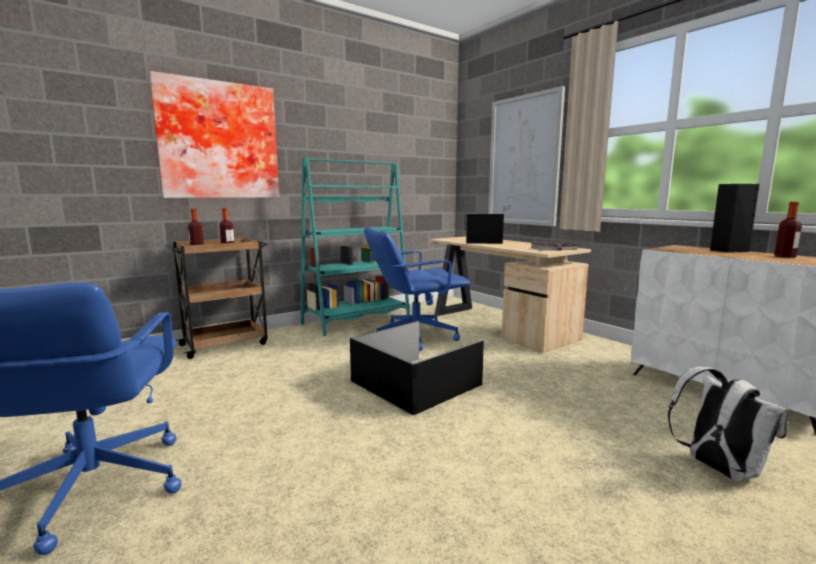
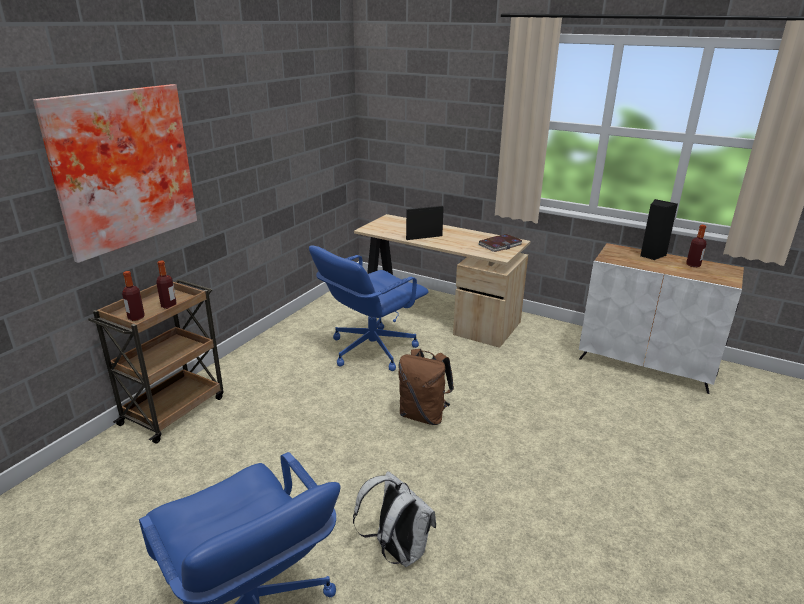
camera: 25 degrees left, 15 degrees up
(356, 321) = (290, 337): turquoise bookcase -> none
(417, 383) = (423, 415): black storage box -> brown backpack
(523, 161) = (448, 135): picture -> none
(717, 469) = (667, 442): white backpack -> white backpack (397, 551)

